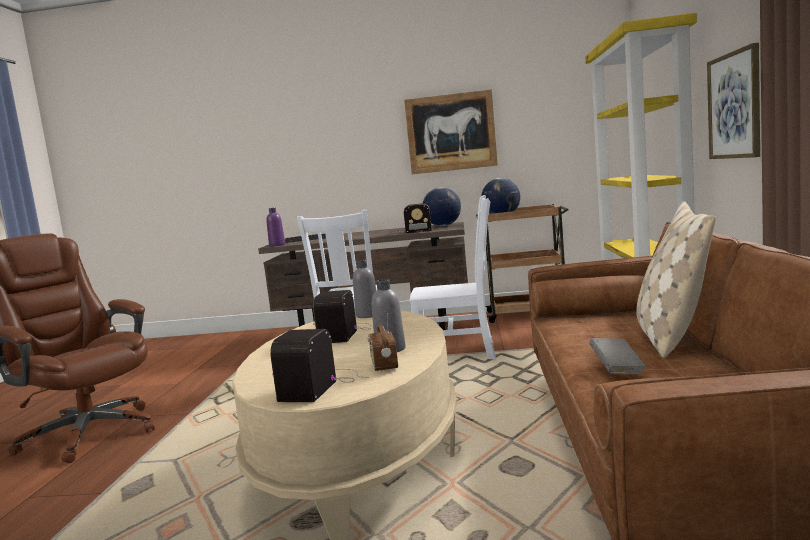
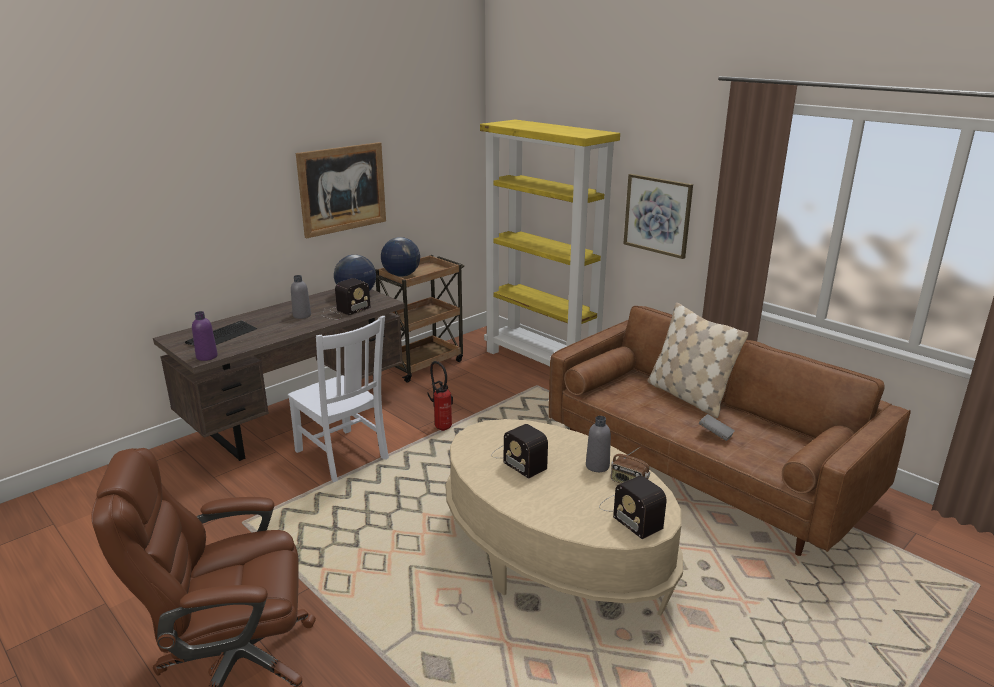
camera: 50 degrees left, 15 degrees up
(367, 315) = (486, 433): grey bottle -> grey bottle (302, 315)
(459, 353) = (442, 426): white chair -> fire extinguisher

